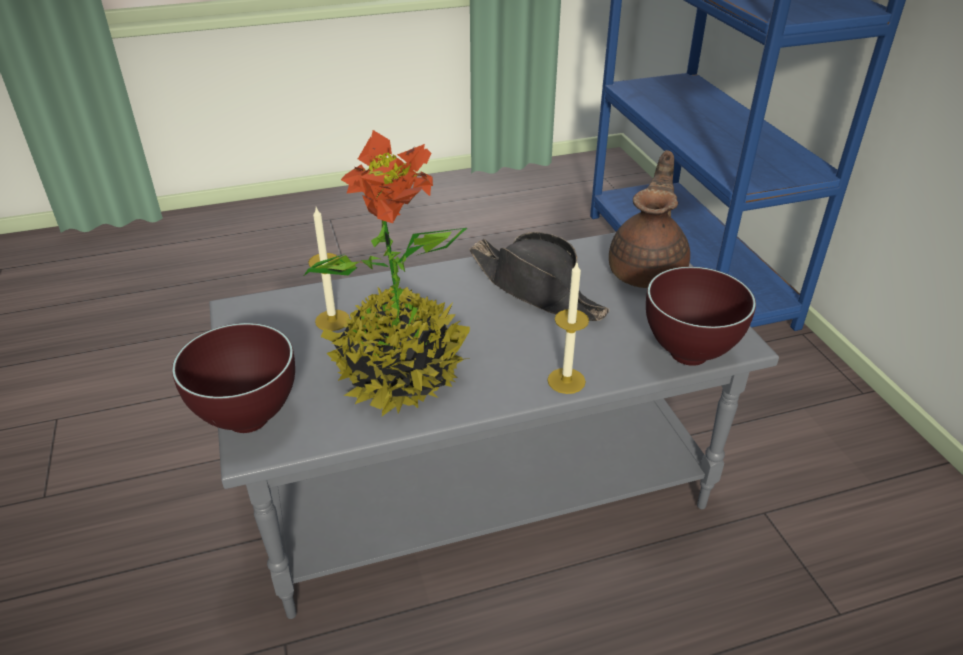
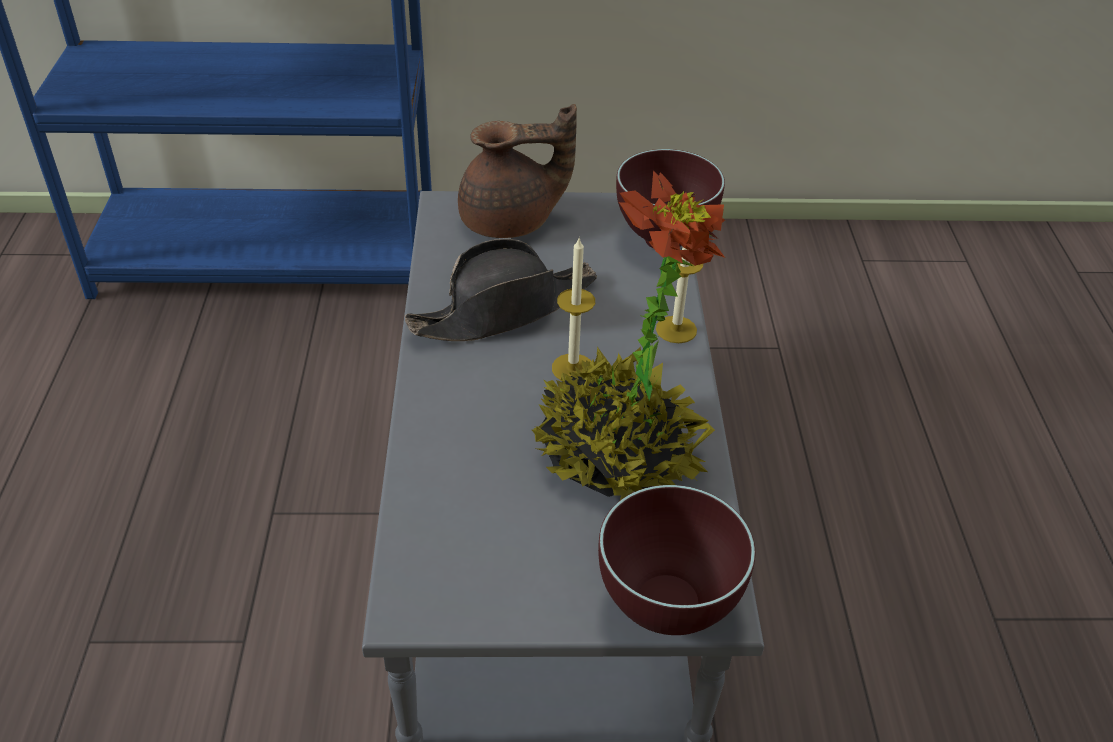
camera: 75 degrees left, 5 degrees up
(332, 320) = (485, 502): candle -> candle (573, 368)
(648, 271) = (511, 222): brown teapot -> brown teapot turned 135 degrees clockwise

